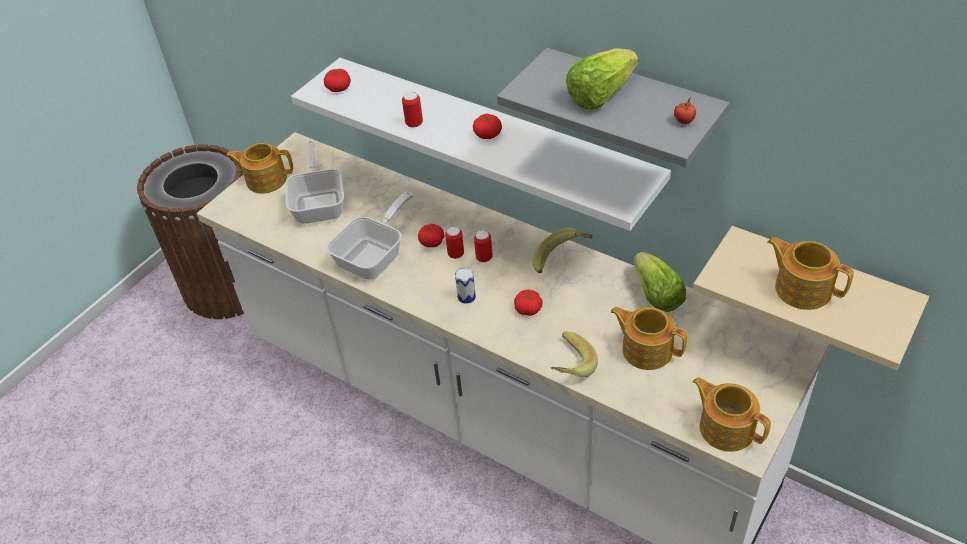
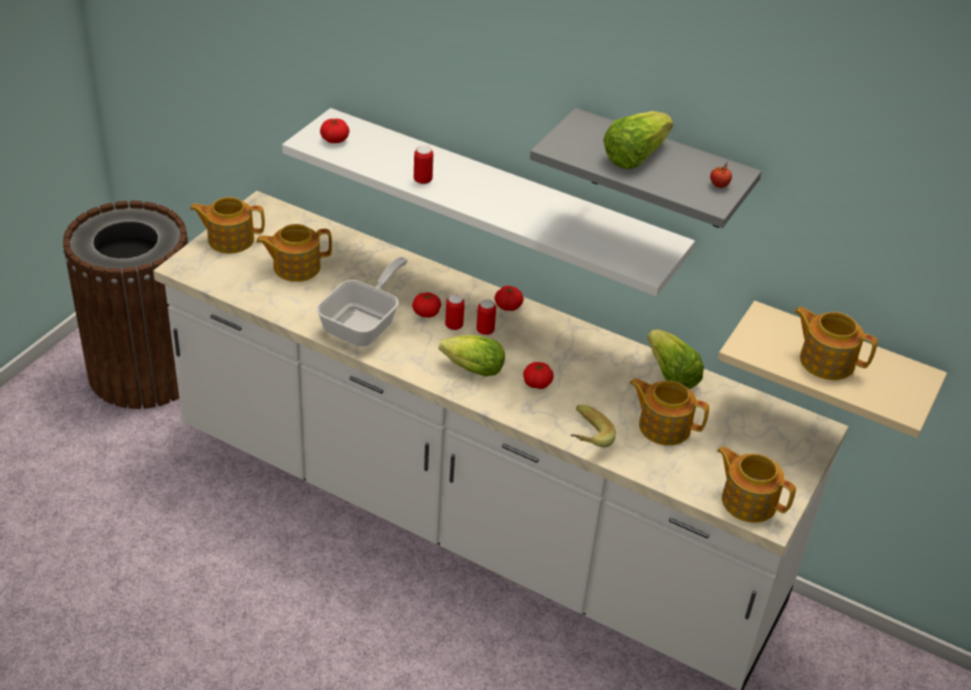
camera: 10 degrees left, 5 degrees down
(319, 203) = (295, 267): frying pan -> teapot
(466, 297) = (469, 368): can -> lettuce
(487, 135) = (503, 196): tomato -> tomato (508, 306)
(562, 260) = (569, 337): banana -> none

